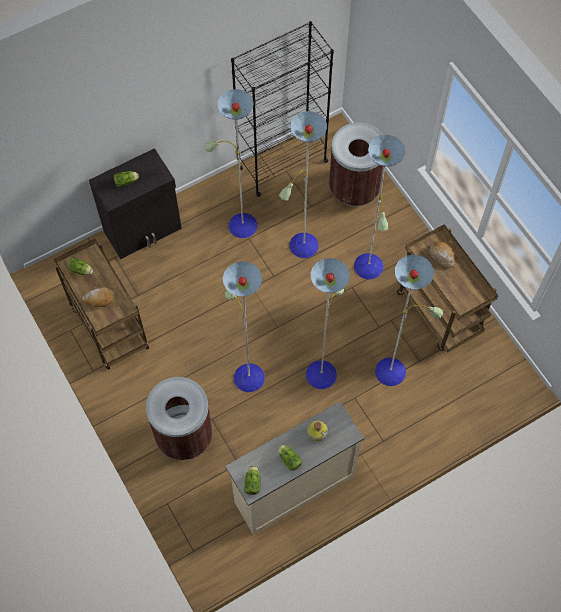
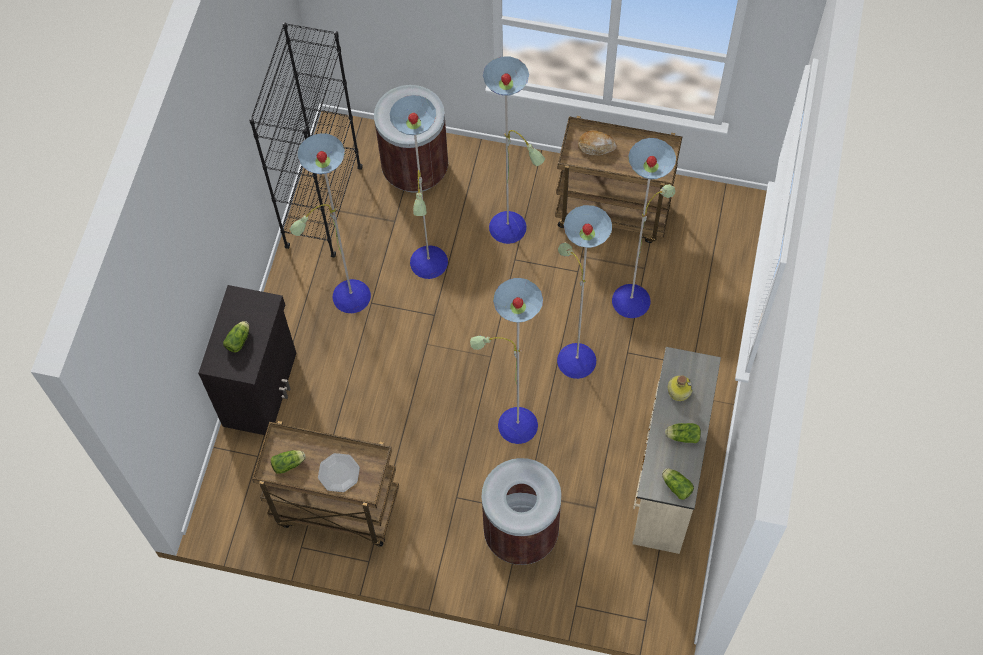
camera: 45 degrees left, 0 degrees up
(99, 299) = (339, 473): bread -> plate

